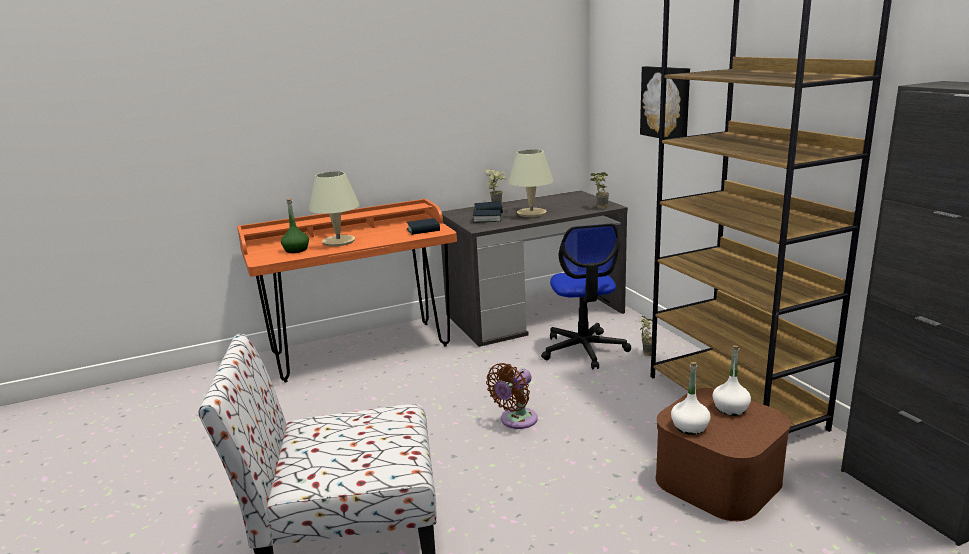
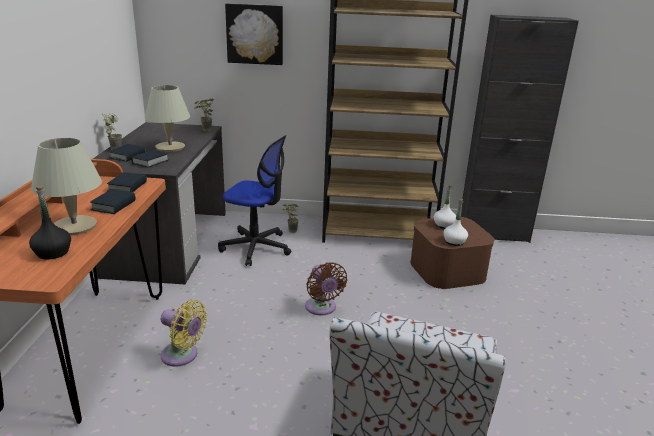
camera: 65 degrees left, 5 degrees up
(296, 250) = (53, 253): green bottle -> black bottle
(381, 385) = (182, 356): none -> yellow fan
(384, 238) = (114, 205): none -> book

